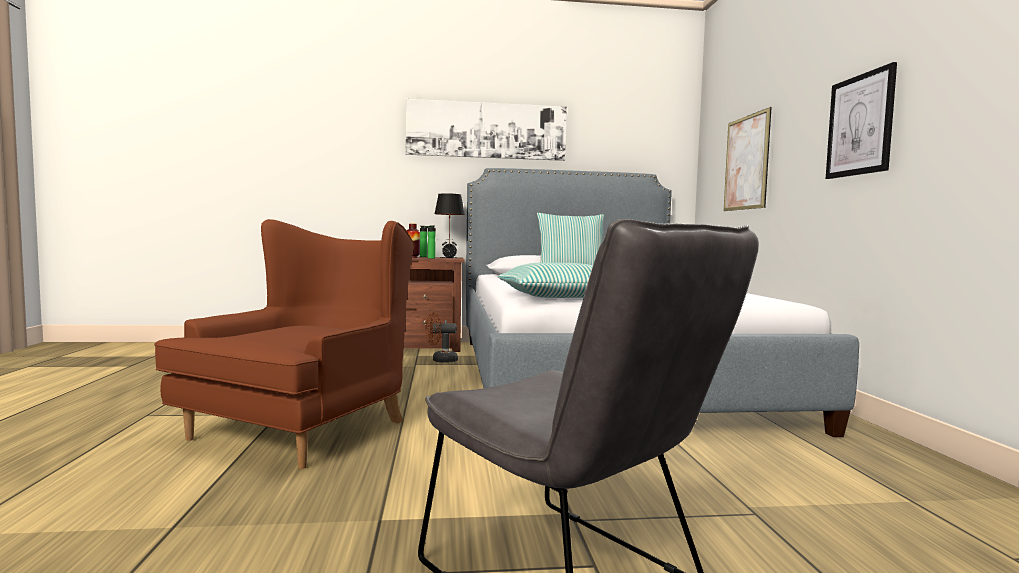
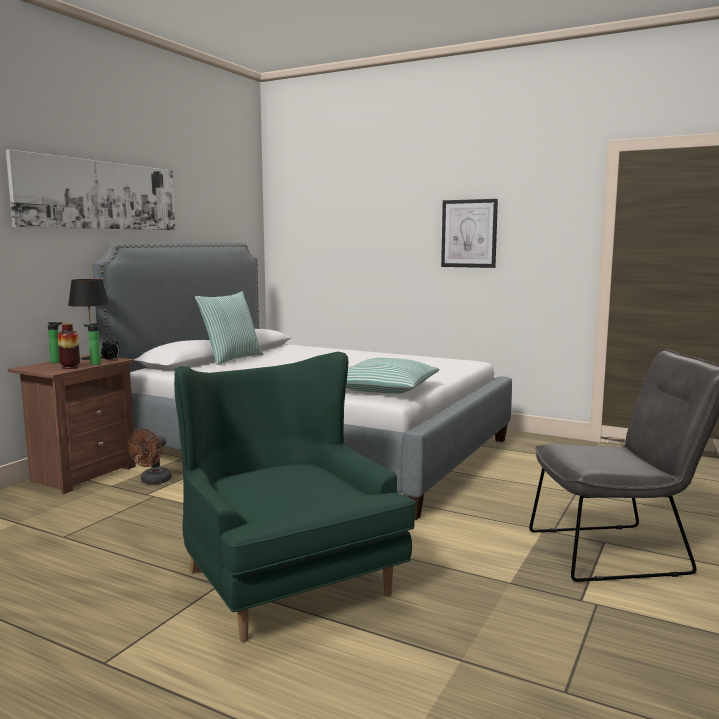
camera: 55 degrees left, 5 degrees up
(305, 428) = (285, 579): brown armchair -> green armchair
(746, 162) = (343, 240): picture -> none

